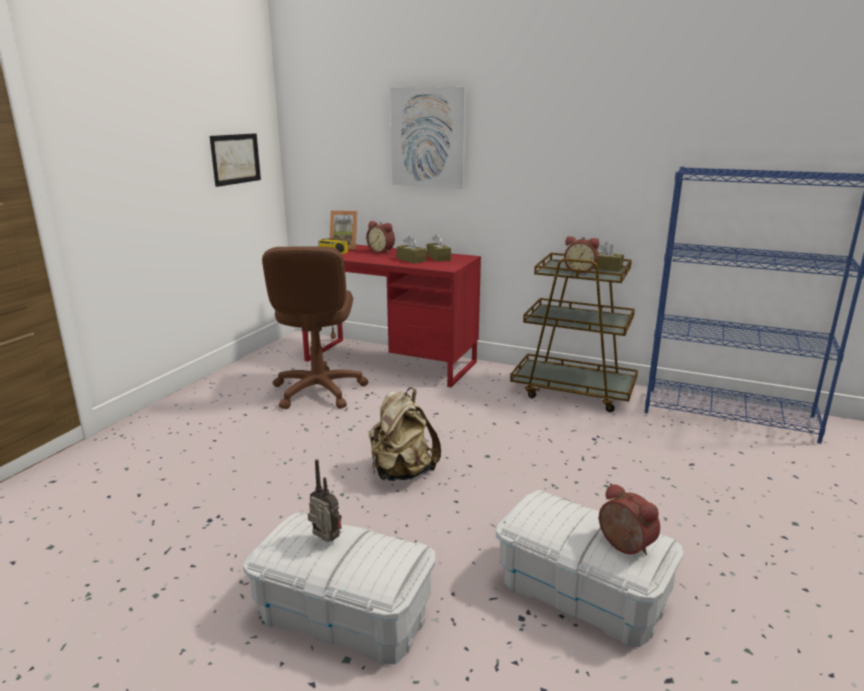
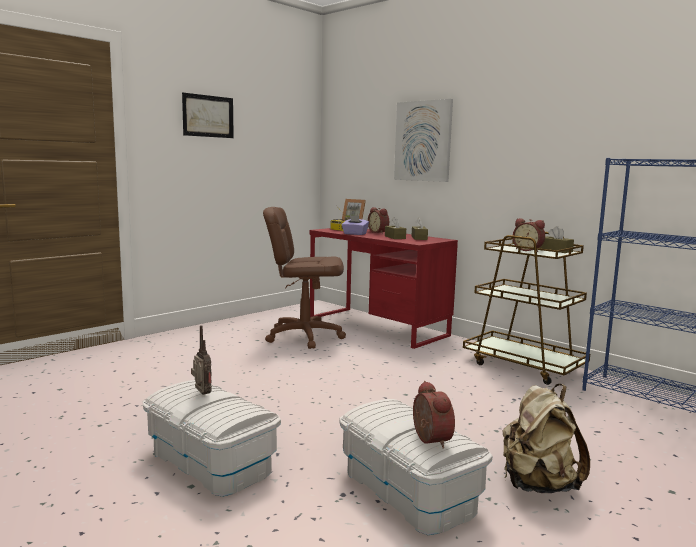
camera: 20 degrees right, 10 degrees down
(235, 159) = (279, 156): picture -> picture (208, 116)
(318, 391) = (304, 336): brown office chair -> brown office chair turned 75 degrees clockwise
(358, 258) = (354, 234): none -> purple tissue box
(402, 473) = (325, 392): beige backpack -> beige backpack (537, 485)

